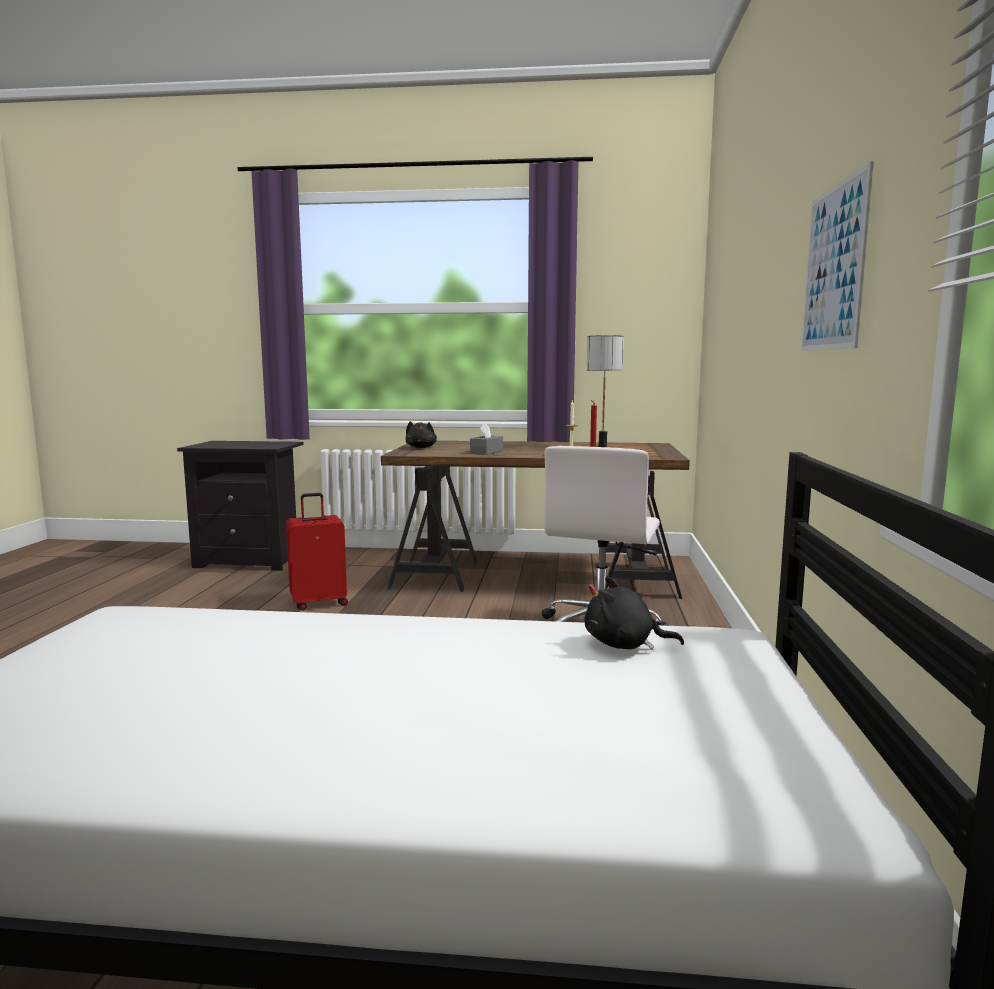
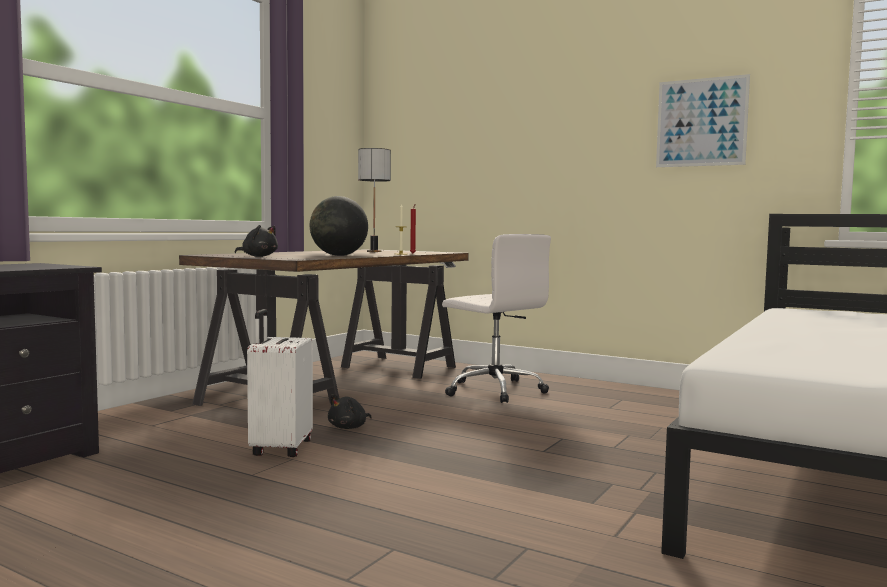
camera: 65 degrees left, 5 degrees down
(319, 603) = (280, 449): red suitcase -> white suitcase
(486, 452) = (339, 255): grey tissue box -> globe
(624, 645) = (803, 315): black plush toy -> black plush toy (349, 427)

